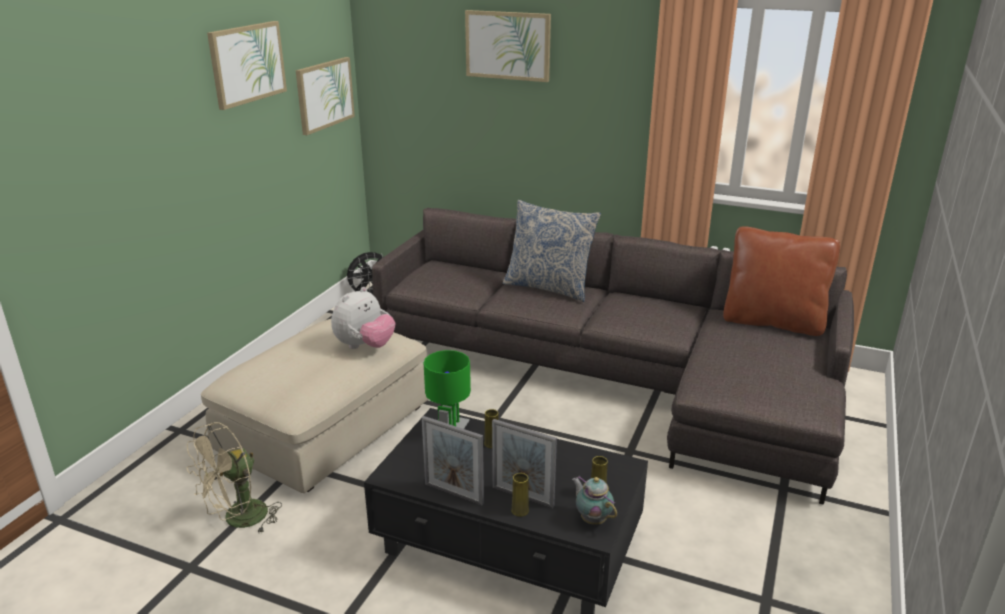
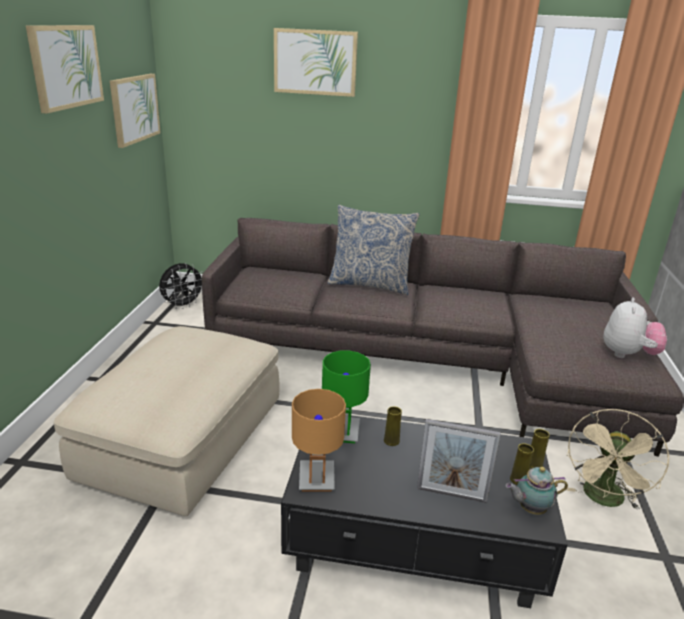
camera: 15 degrees left, 0 degrees up
(238, 520) = (120, 559): beige fan -> beige fan (604, 500)
(365, 346) = (223, 353): plush toy -> plush toy (627, 354)
(405, 467) = (317, 478): none -> brown table lamp
(454, 493) = (382, 501): picture frame -> none
(520, 511) = (457, 511): yellow vase -> yellow vase (534, 464)
(592, 519) = (530, 509): teapot -> teapot turned 45 degrees counterclockwise
(772, 322) = (569, 301): brown pillow -> none

